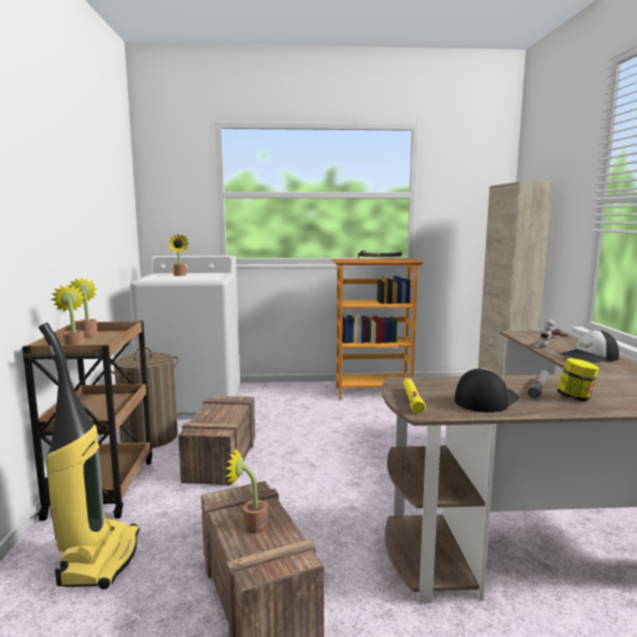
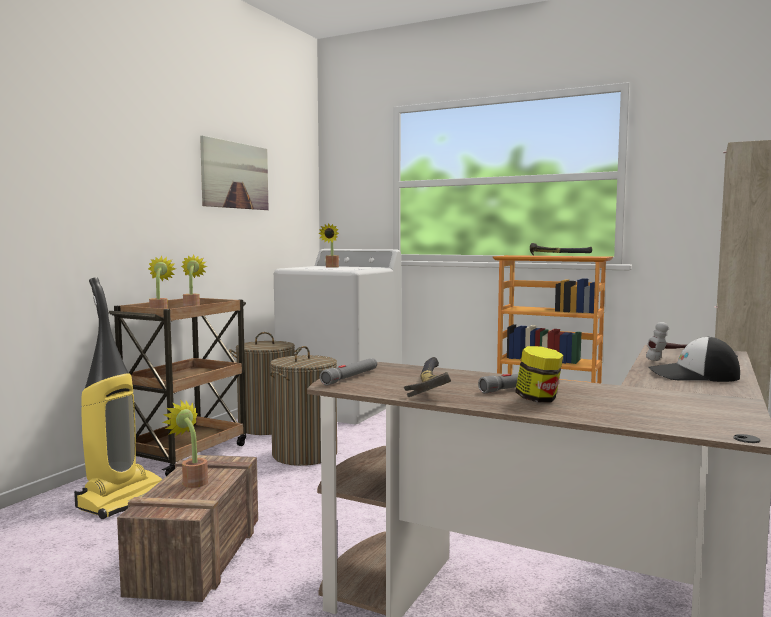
camera: 30 degrees right, 5 degrees down
(88, 186) = (235, 175): none -> picture
(221, 458) = (305, 454): crate -> laundry basket
(412, 400) = (351, 377): yellow flashlight -> grey flashlight
(485, 399) = (426, 386): cap -> hammer

